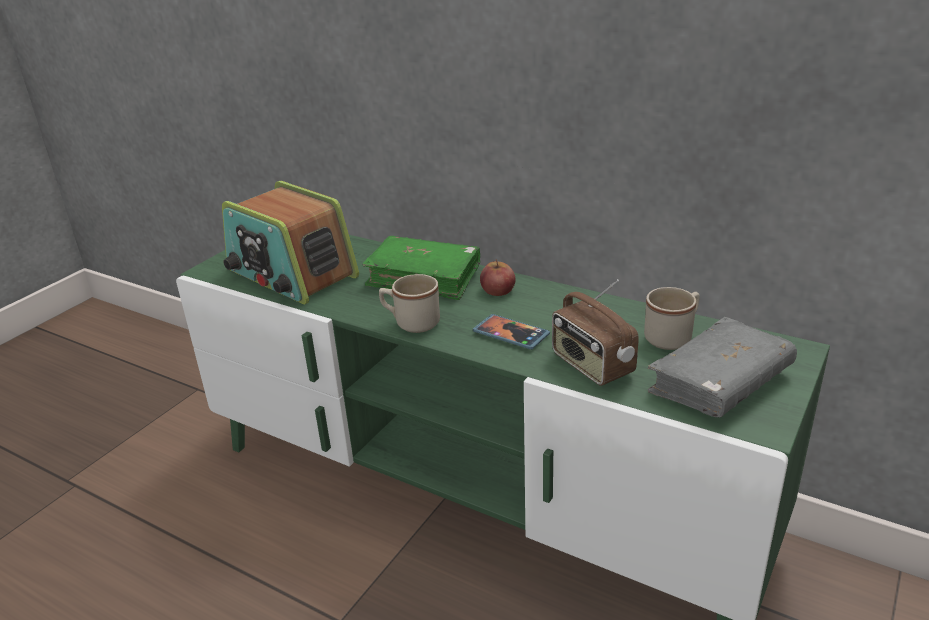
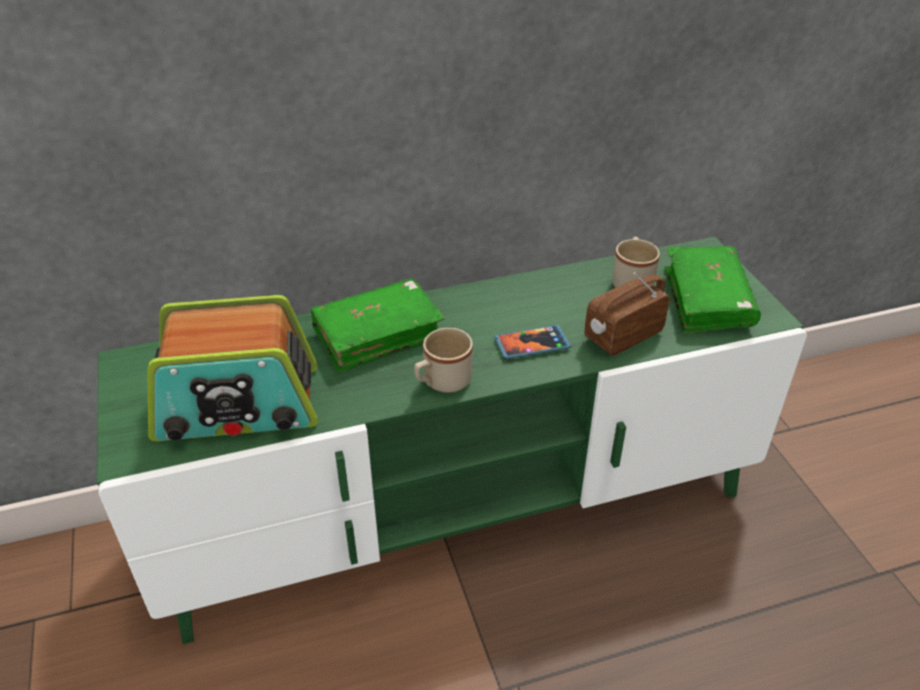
camera: 50 degrees left, 10 degrees up
(497, 290) = (457, 311): apple -> none
(591, 365) = (622, 335): radio -> radio turned 135 degrees clockwise
(720, 383) = (707, 300): grey book -> green book

